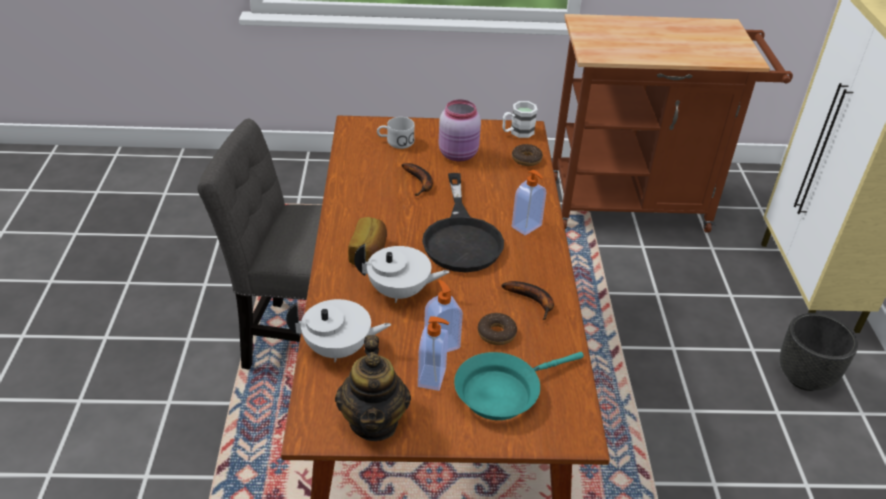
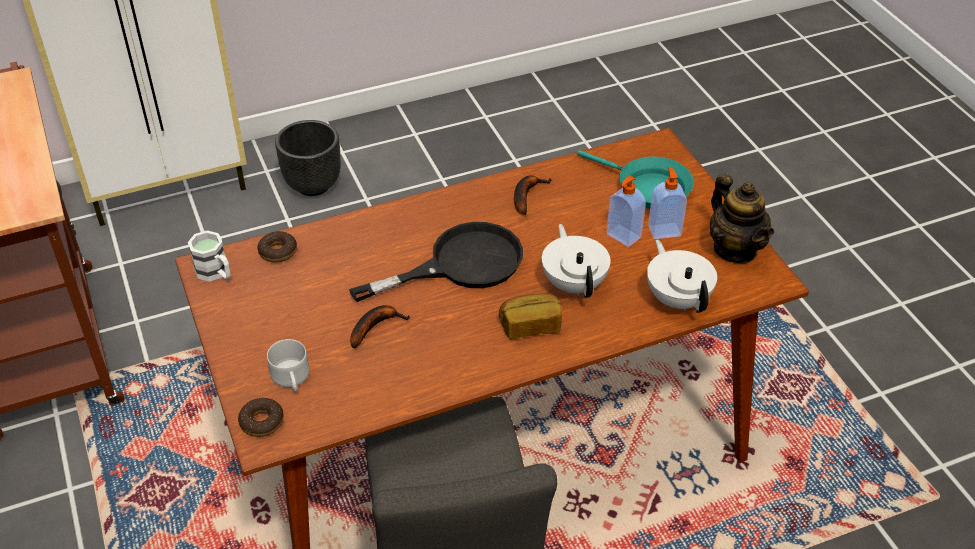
camera: 110 degrees left, 5 degrees up
(374, 421) = (735, 249): teapot -> teapot turned 90 degrees clockwise
(459, 154) = (294, 310): pink jar -> none
(496, 333) = (584, 207): donut -> donut (262, 422)
(527, 227) = (413, 223): soap dispenser -> none

